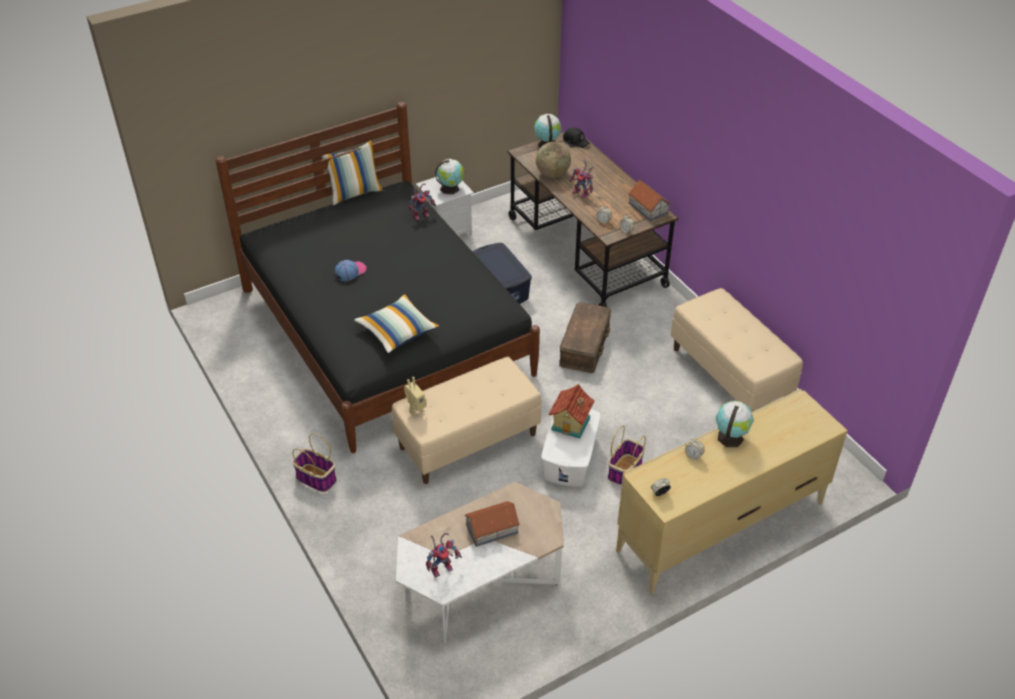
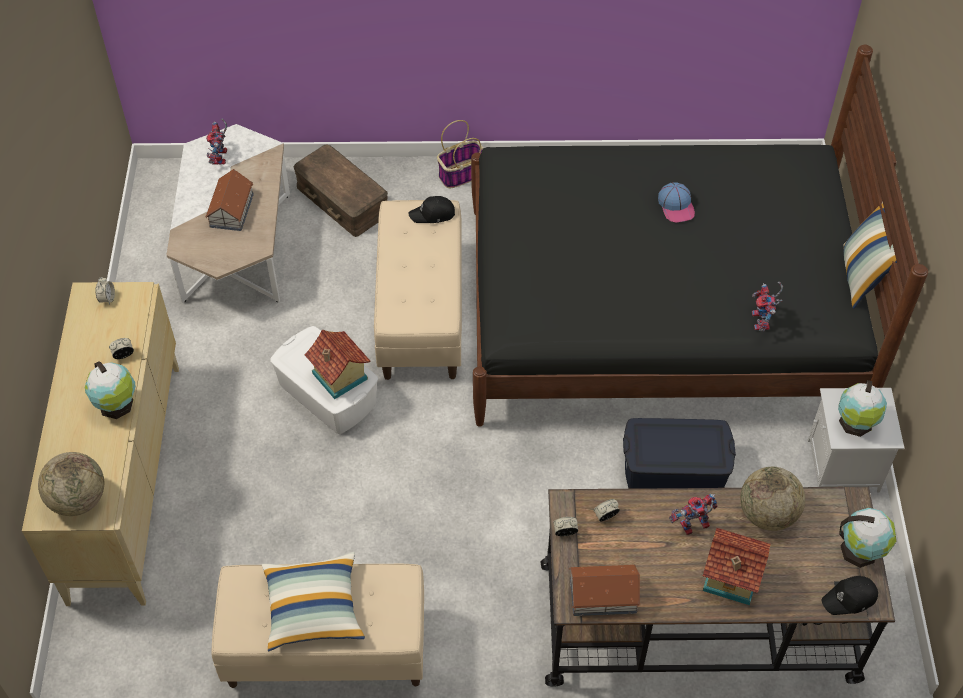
camera: 120 degrees right, 10 degrees up
(397, 331) = (536, 210): pillow -> pillow (314, 608)
(415, 410) = (433, 214): toy robot -> black cap
(585, 346) = (495, 509): brown storage box -> brown storage box (341, 200)
(599, 174) = (731, 579): none -> toy house
(625, 471) = (269, 435): basket -> none
(804, 416) = (78, 500): none -> globe

